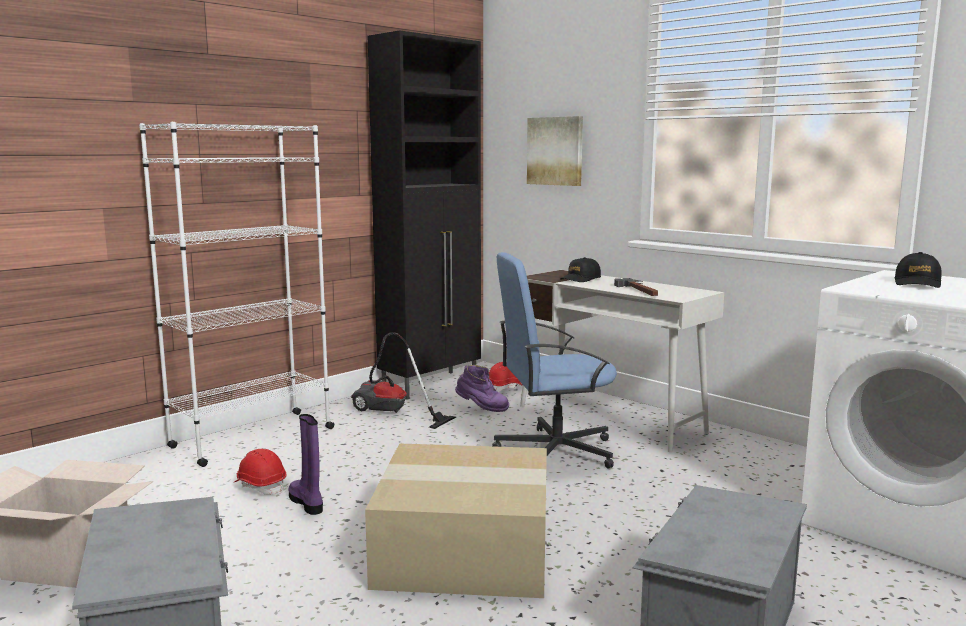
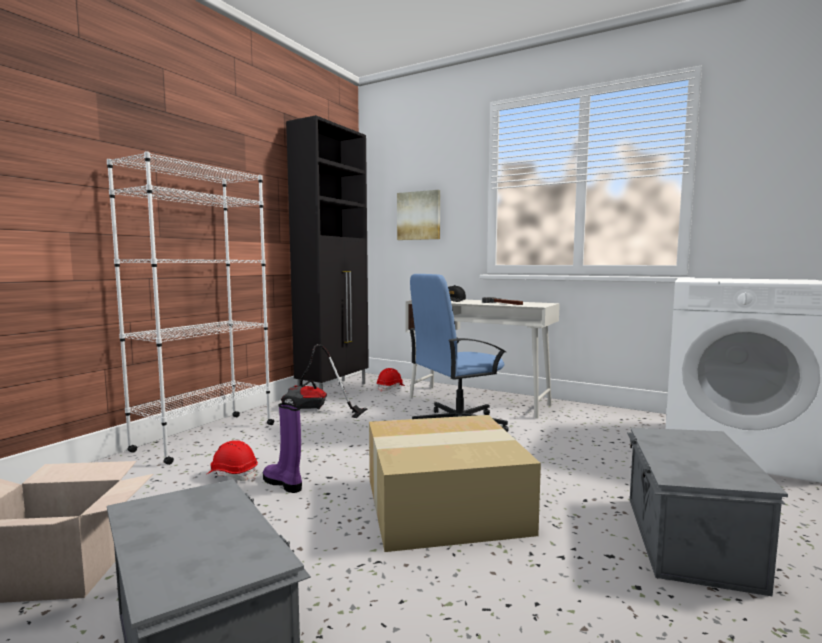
camera: 15 degrees left, 5 degrees down
(481, 409) = (383, 402): purple boot -> none
(917, 283) = (720, 279): black cap -> none

